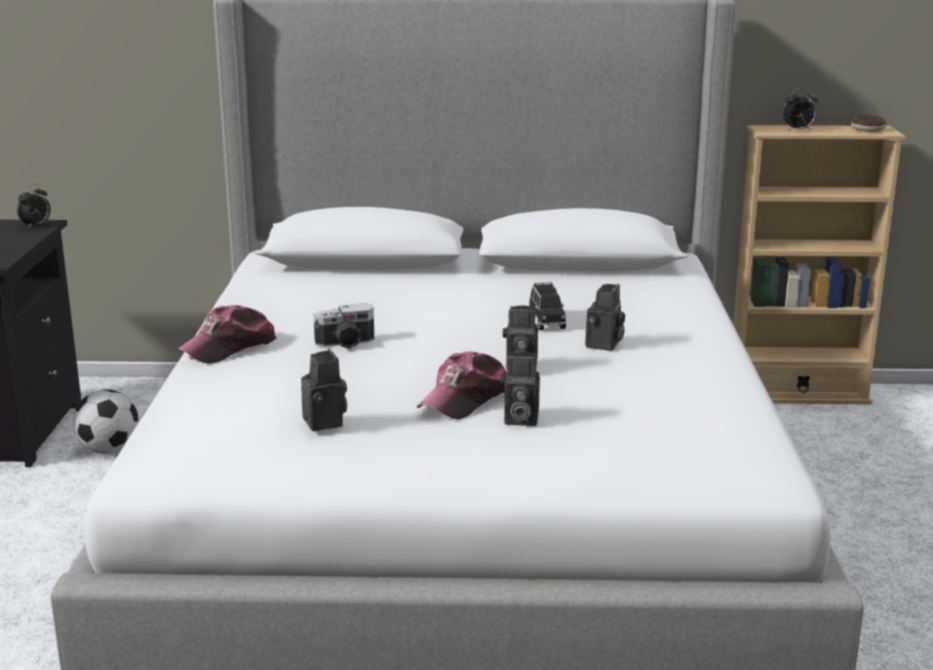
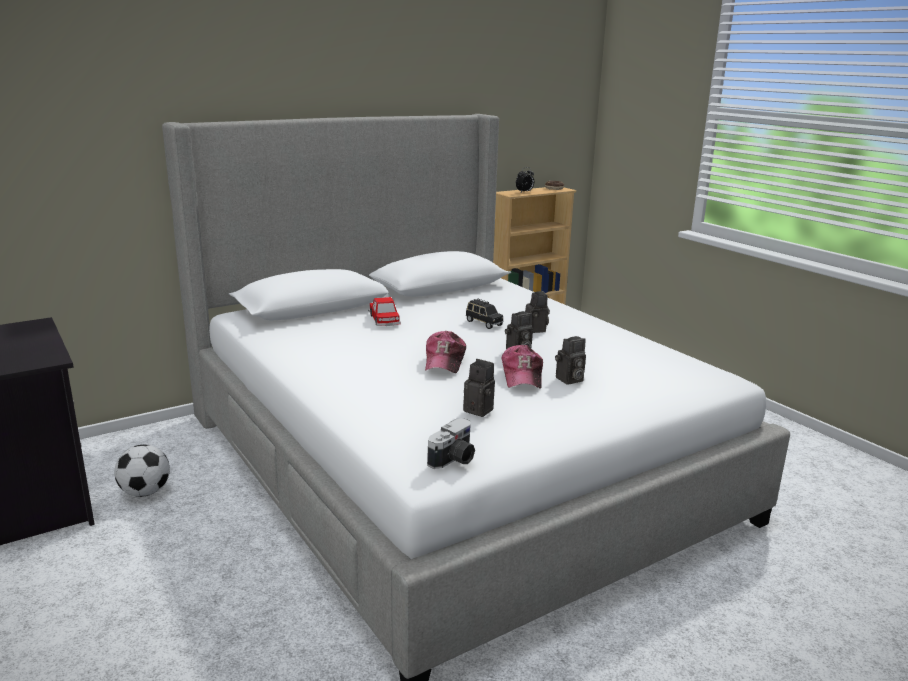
camera: 35 degrees left, 0 degrees up
(36, 226) = (33, 326): alarm clock -> none
(229, 348) = (326, 381): cap -> cap (445, 361)
(346, 344) = (398, 361): camera -> camera (454, 459)
(425, 291) = (384, 320): none -> toy car

